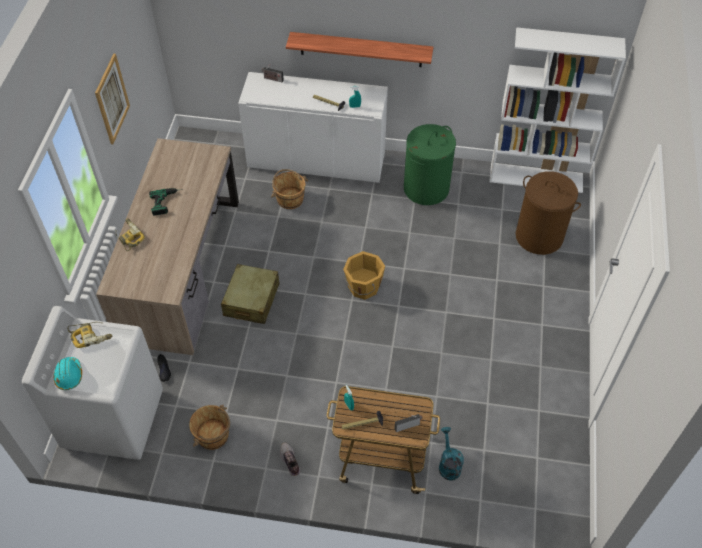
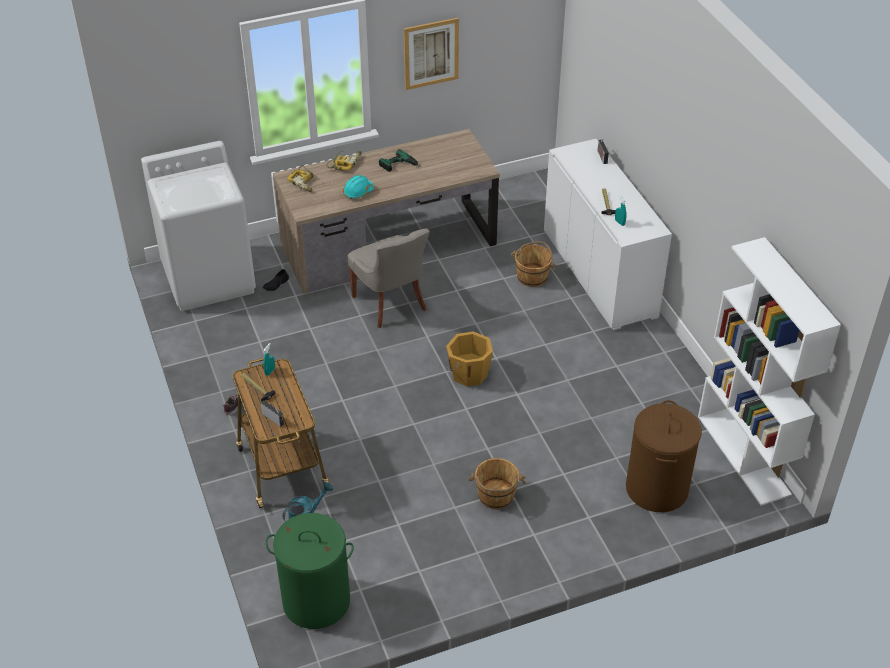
camera: 60 degrees right, 10 degrees down
(69, 376) = (170, 184): turquoise hard hat -> turquoise hard hat (358, 192)
(91, 335) = (215, 177): power drill -> power drill (305, 182)
(213, 435) = (231, 344): brown bucket -> brown bucket (496, 496)
(251, 300) = (391, 304): beige suitcase -> grey chair
(361, 49) = (666, 174): shelf -> none
(426, 188) = (639, 369): green laundry basket -> green laundry basket (316, 601)

